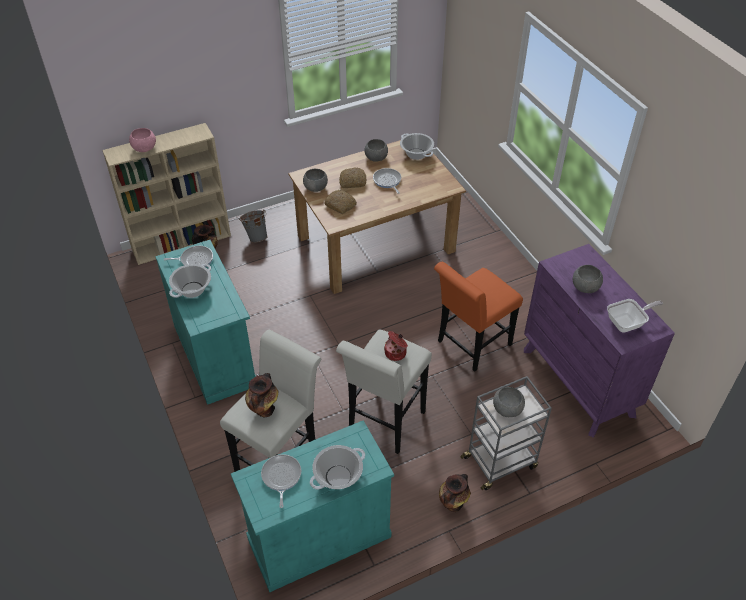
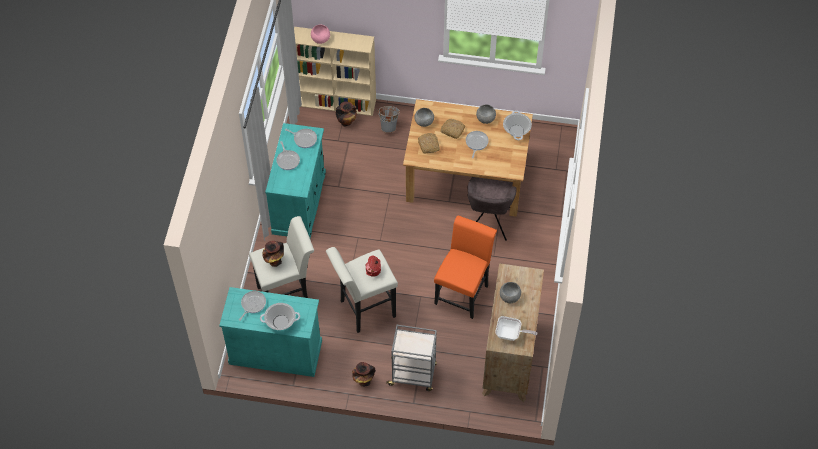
camera: 35 degrees right, 10 degrees up
(192, 289) = (288, 160): cooking pot -> frying pan
(434, 271) = (488, 223): none -> grey chair
(470, 345) = (463, 291): orange chair -> orange chair turned 120 degrees clockwise
(507, 409) = (411, 342): grey bowl -> none
(578, 382) = (509, 357): purple dresser -> brown dresser

